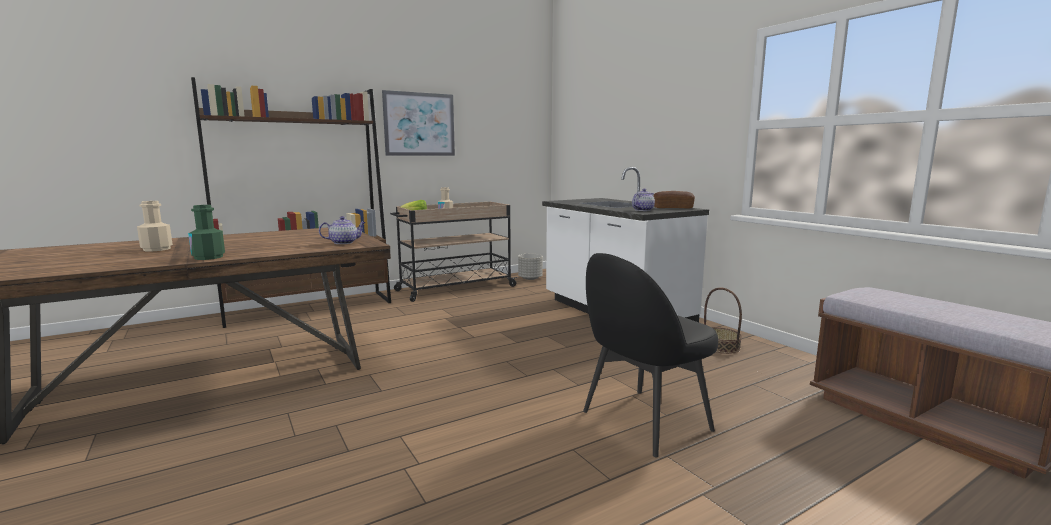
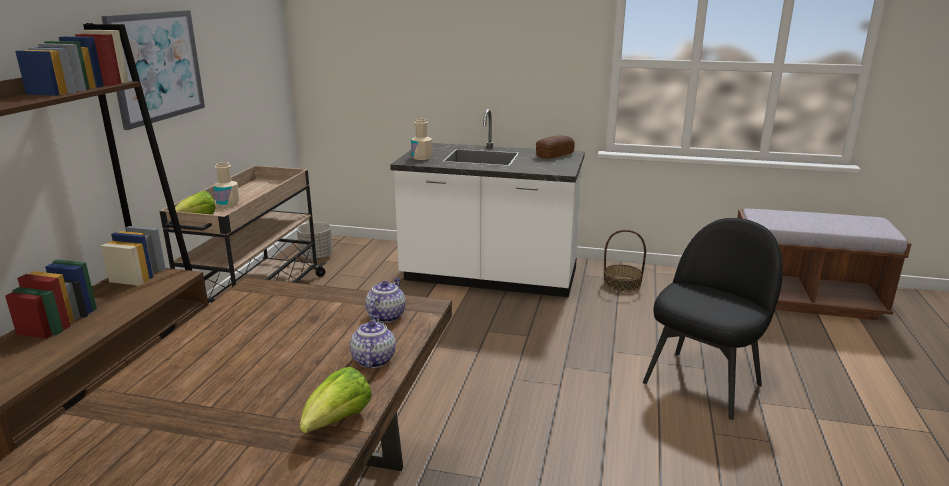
camera: 45 degrees left, 10 degrees up
(157, 249) = (170, 451): beige bottle -> beige bottle (422, 157)
(208, 257) = (338, 422): green bottle -> lettuce
(642, 210) = (548, 166): teapot -> teapot (373, 359)
(643, 421) = (703, 382): black chair -> black chair turned 150 degrees counterclockwise

